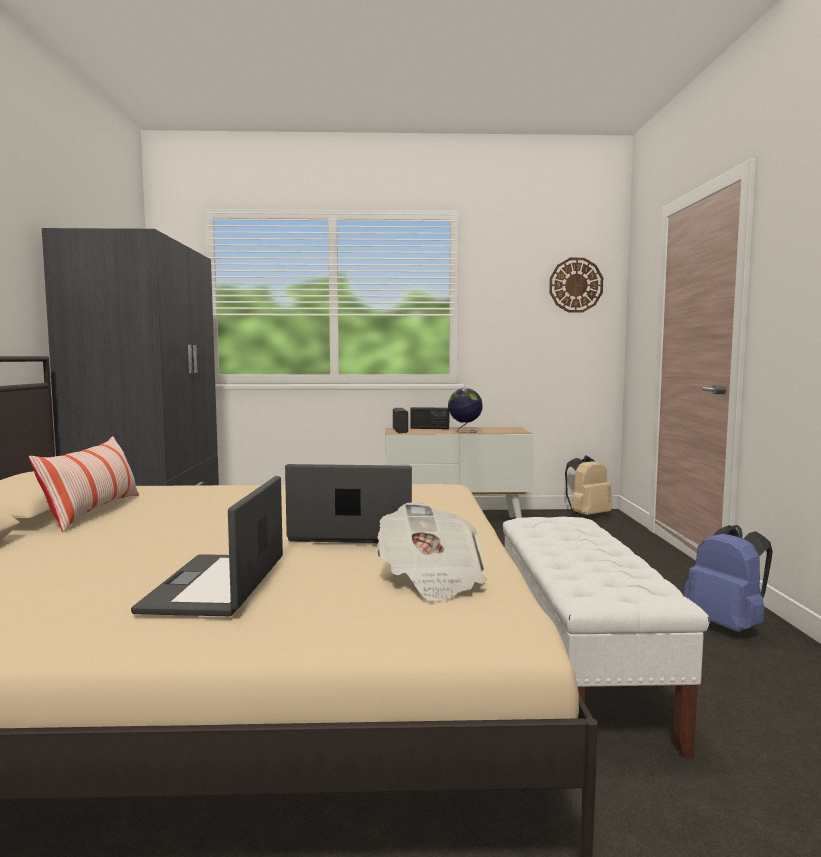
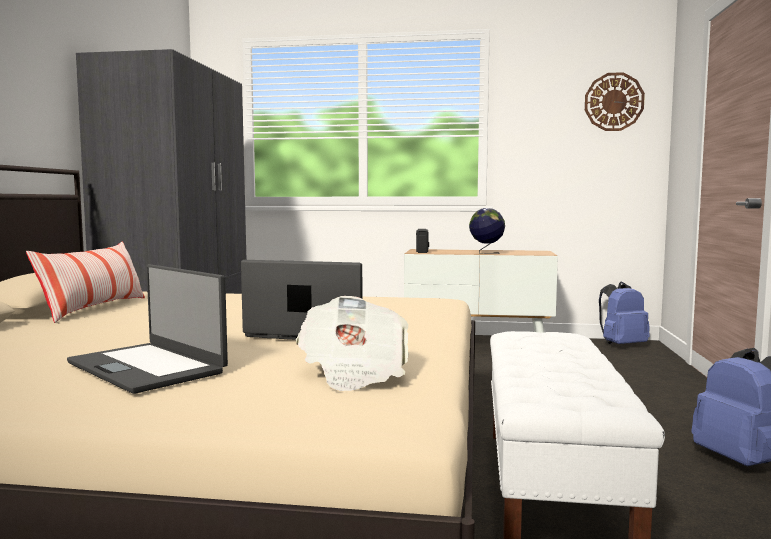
camera: 10 degrees right, 0 degrees up
(218, 585) = (148, 367): laptop -> laptop turned 60 degrees counterclockwise
(429, 428) = (453, 250): radio -> none
(587, 515) = (621, 345): beige backpack -> blue backpack

